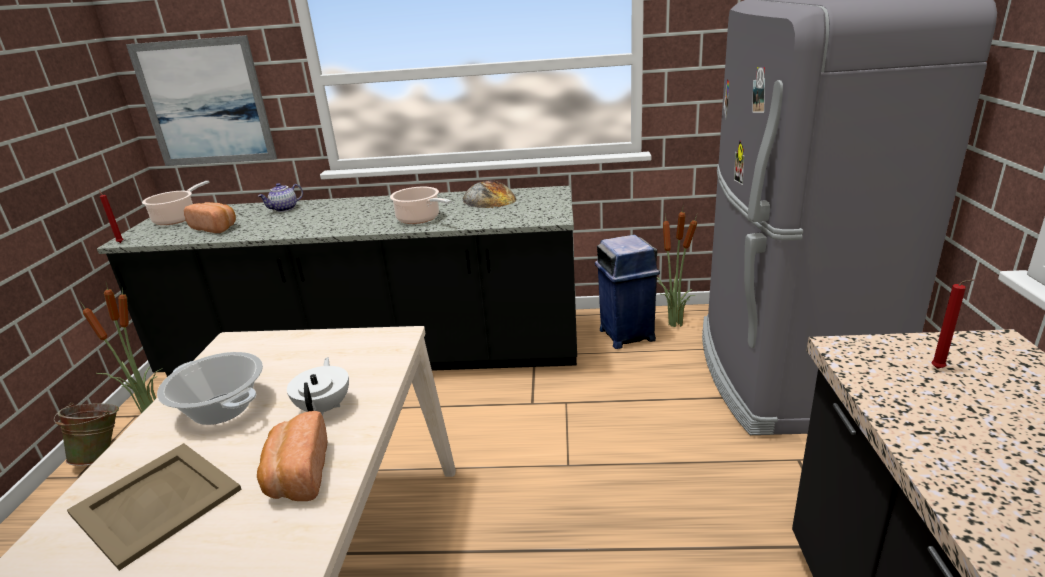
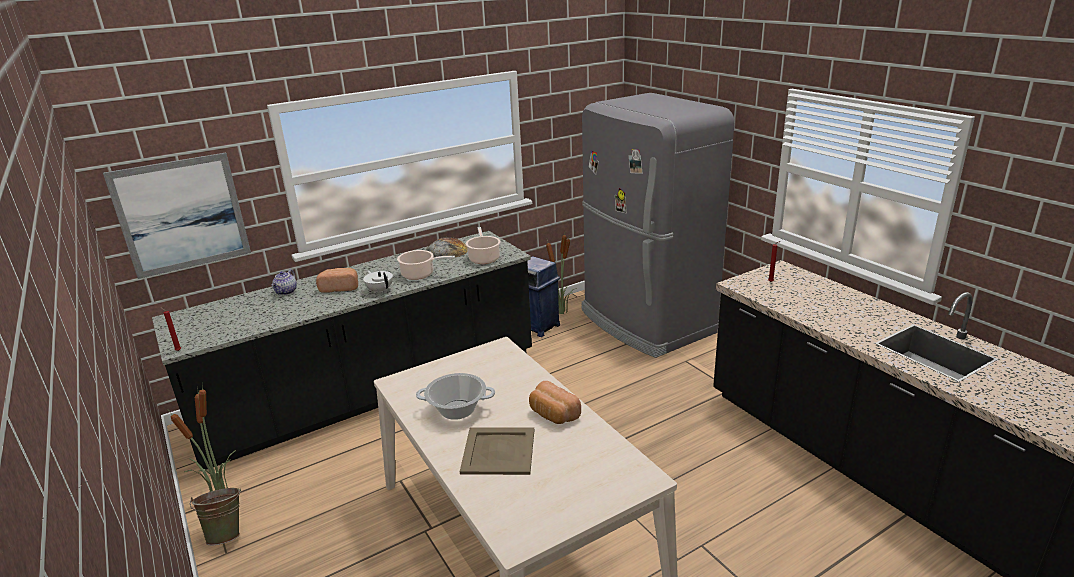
camera: 35 degrees left, 0 degrees up
(177, 219) = (192, 322): cooking pot -> cooking pot (484, 258)
(216, 228) = (252, 319): bread -> bread (340, 288)
(325, 407) = (517, 388): white teapot -> white teapot (380, 290)

